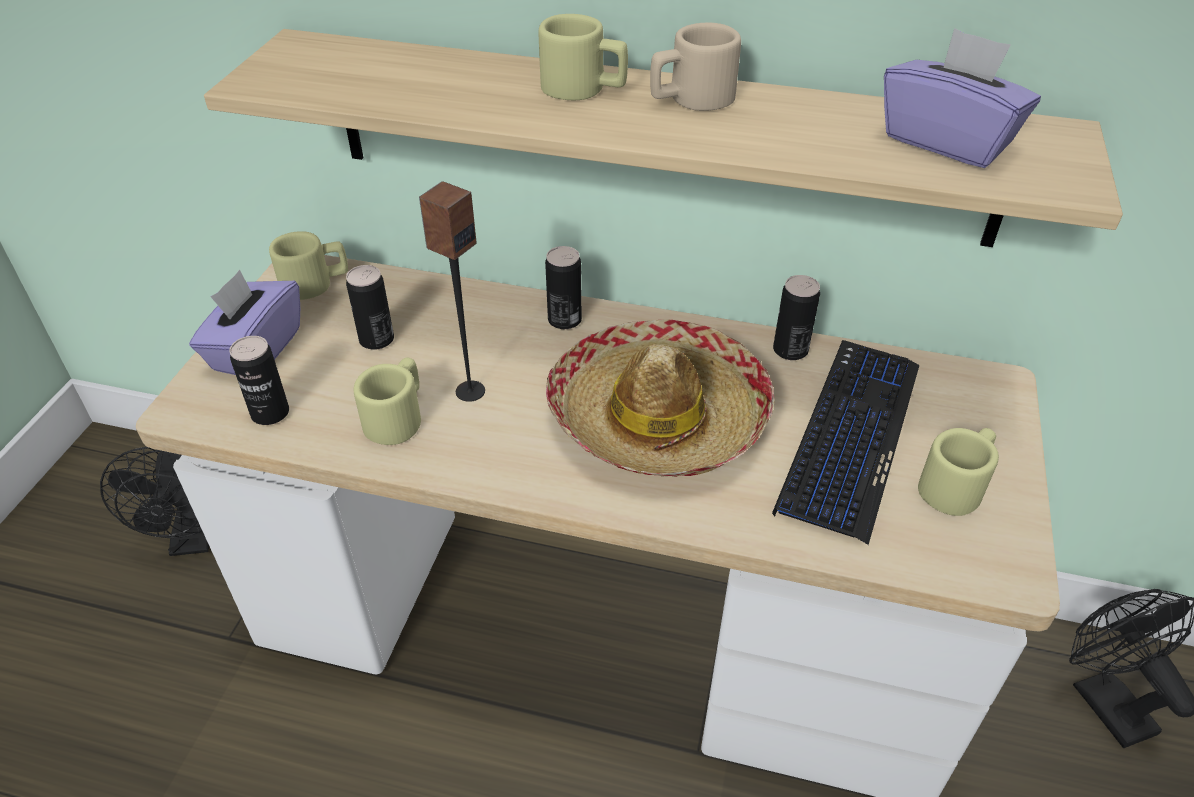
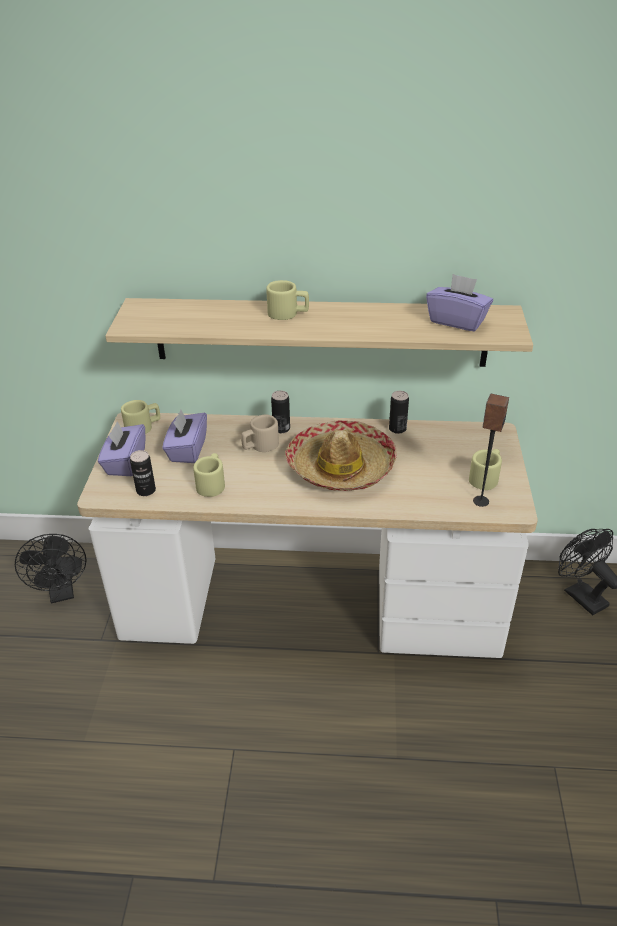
camera: 10 degrees left, 5 degrees down
(376, 339) = (187, 450): can -> purple tissue box
(469, 391) = (244, 467): speaker -> speaker (480, 501)
(691, 99) = (339, 313): beige mug -> beige mug (260, 446)
(849, 436) = (433, 463): keyboard -> none

